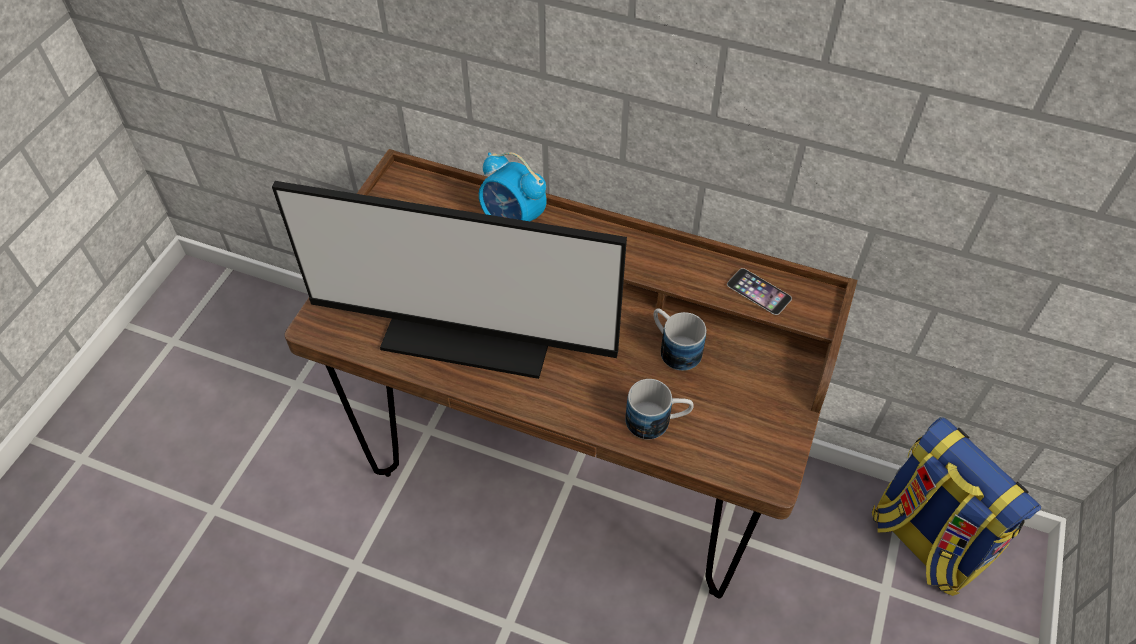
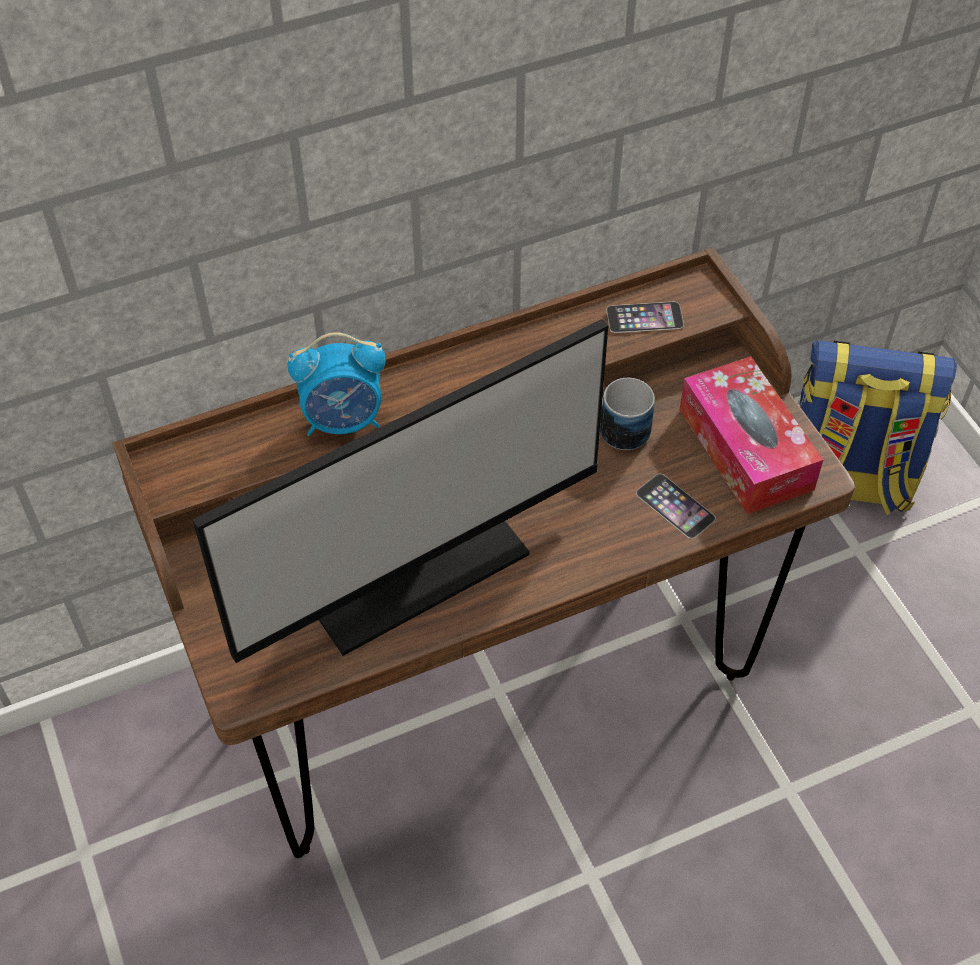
camera: 45 degrees left, 0 degrees up
(657, 421) = (675, 506): mug -> phone
(744, 424) = (745, 449): none -> tissue box

